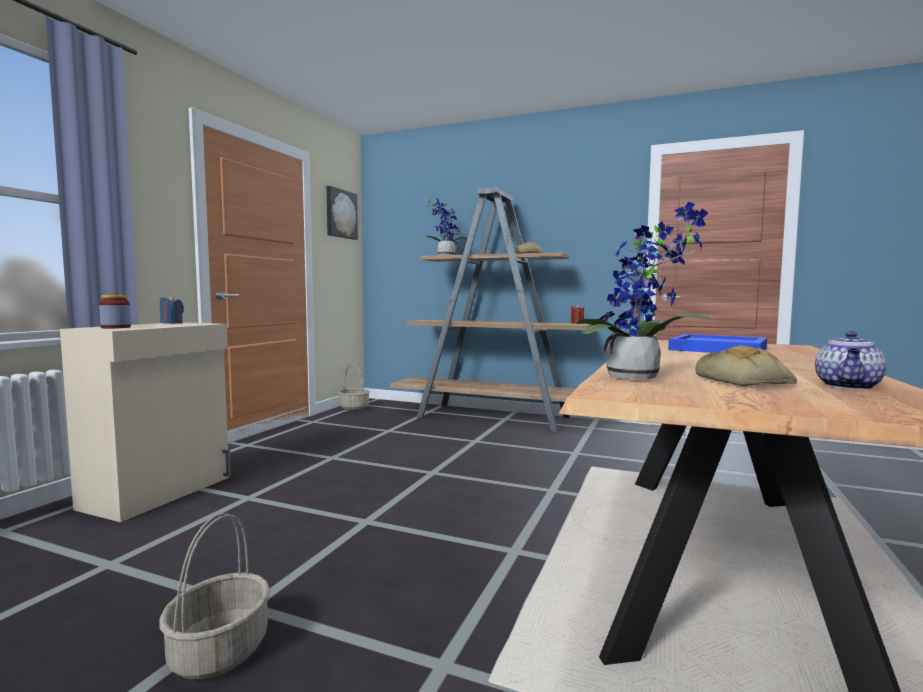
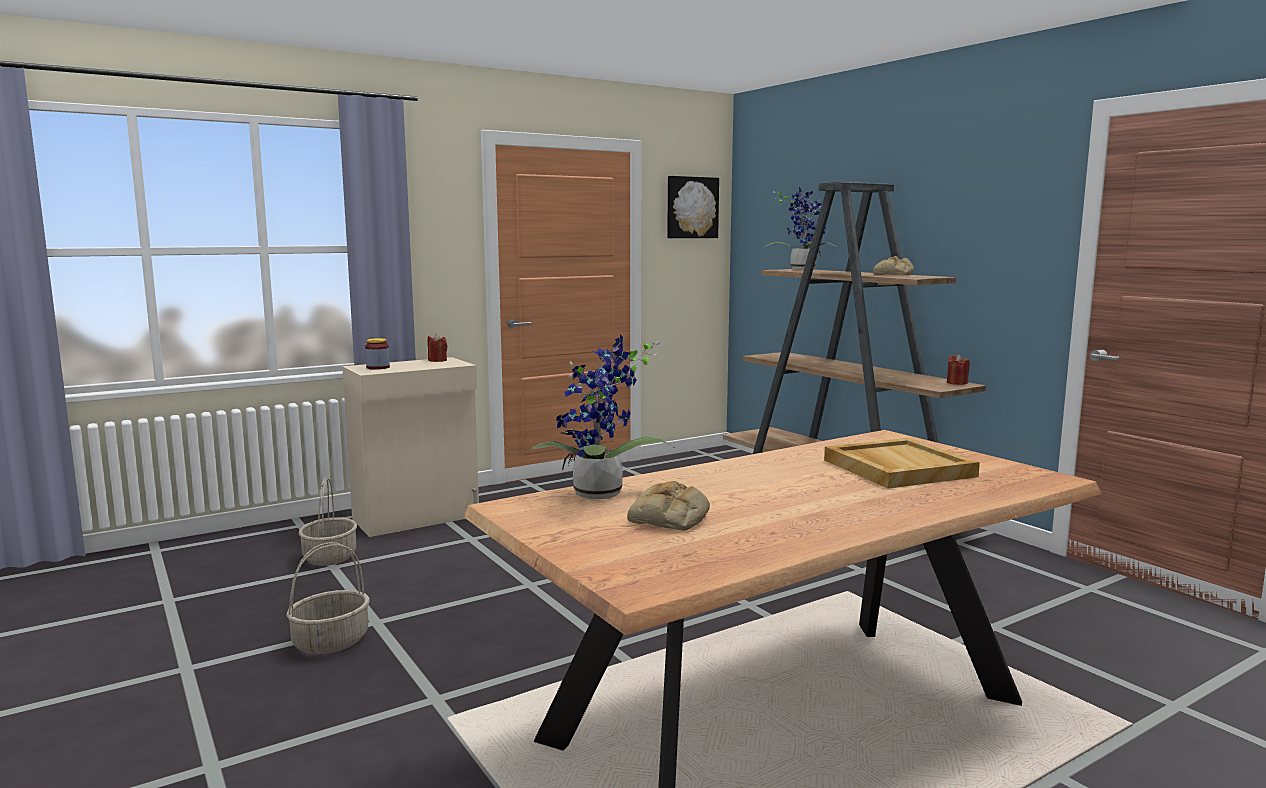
camera: 35 degrees right, 5 degrees up
(172, 323) = (437, 360): blue candle -> red candle
(353, 408) = (692, 457): basket -> basket (329, 557)
(717, 349) = (897, 468): blue tray -> beige tray
(848, 386) = (730, 544): teapot -> none

